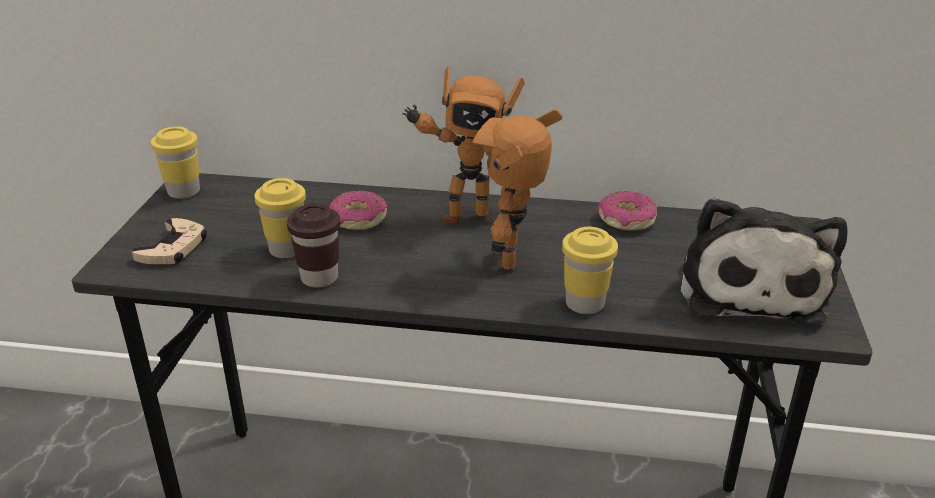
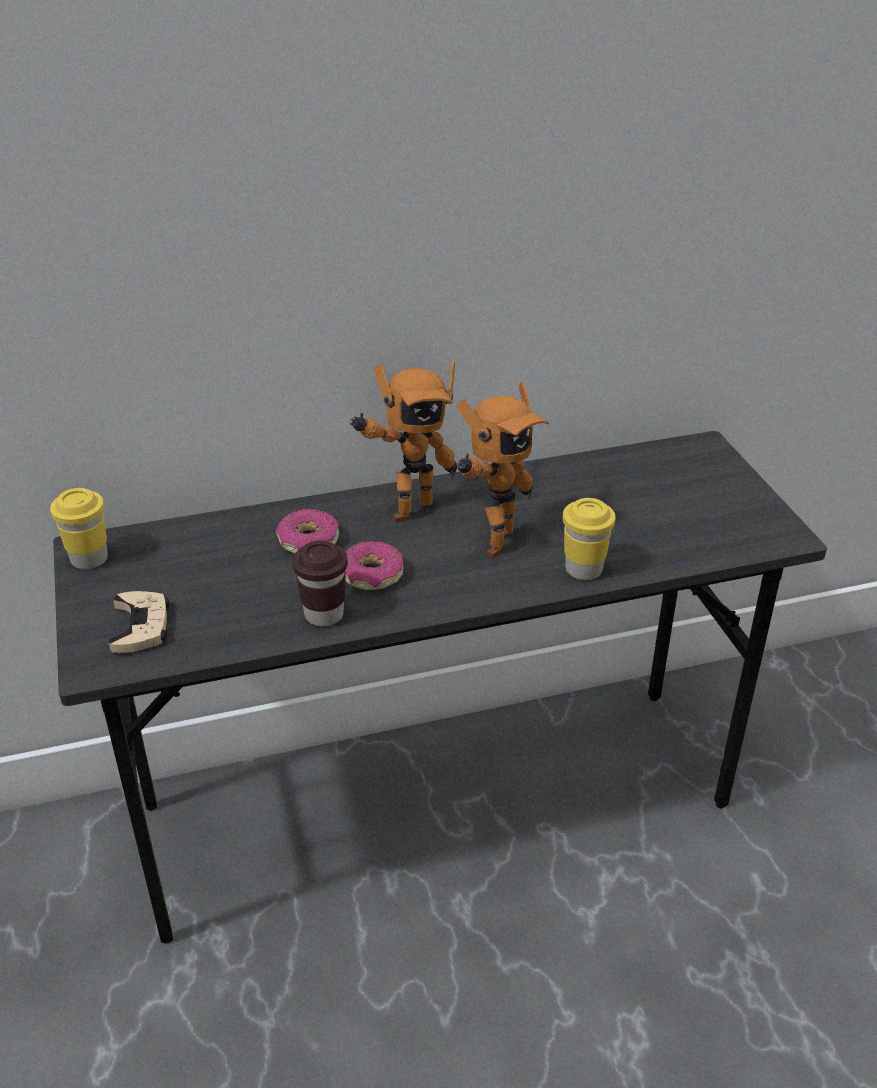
camera: 25 degrees left, 5 degrees up
(287, 250) = (264, 594): yellow cup -> none
(516, 259) = (492, 542): toy robot -> toy robot turned 135 degrees counterclockwise
(626, 220) = (559, 475): donut -> donut (371, 575)
(750, 287) = (704, 514): plush toy -> none

